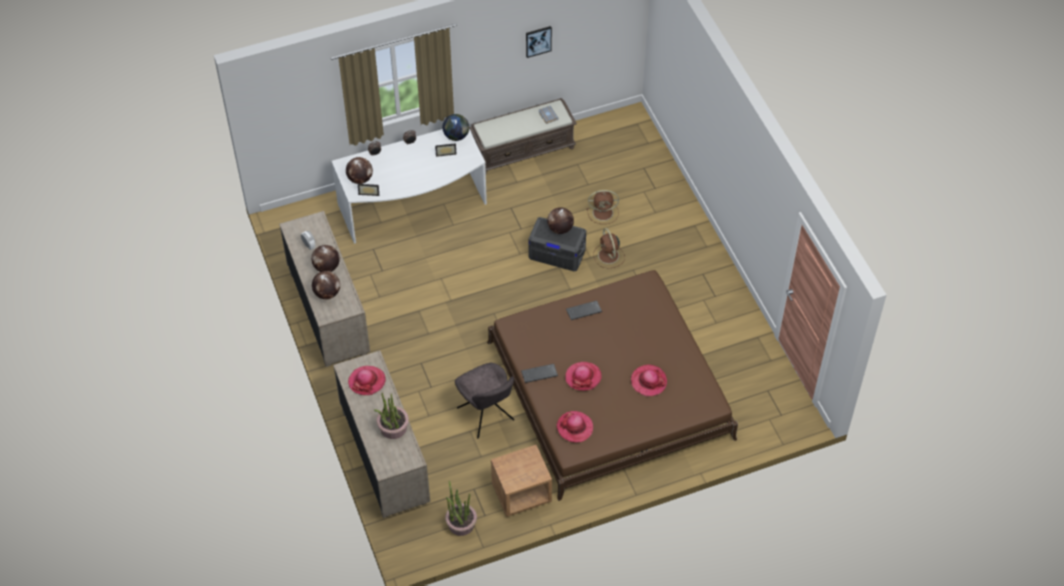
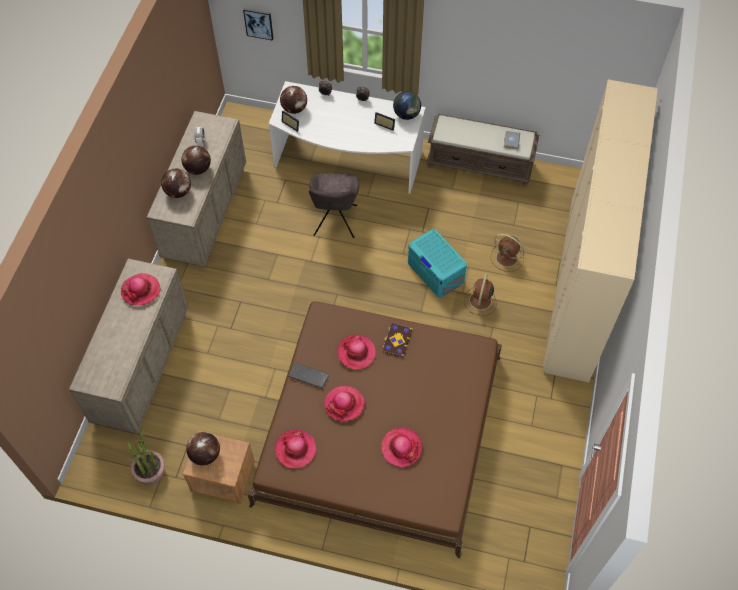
camera: 35 degrees right, 5 degrees up
(393, 428) = (124, 347): potted plant -> none
(486, 416) = (254, 384): grey chair -> grey chair (335, 222)
(538, 41) = (524, 58): picture -> picture (258, 23)
(557, 253) = (435, 272): grey storage box -> turquoise storage box
(560, 229) = (443, 250): globe -> globe (205, 455)
(561, 337) = (356, 353): none -> hat
(583, 311) = (397, 340): keyboard -> book
(674, 204) = (580, 287): none -> beige wardrobe

